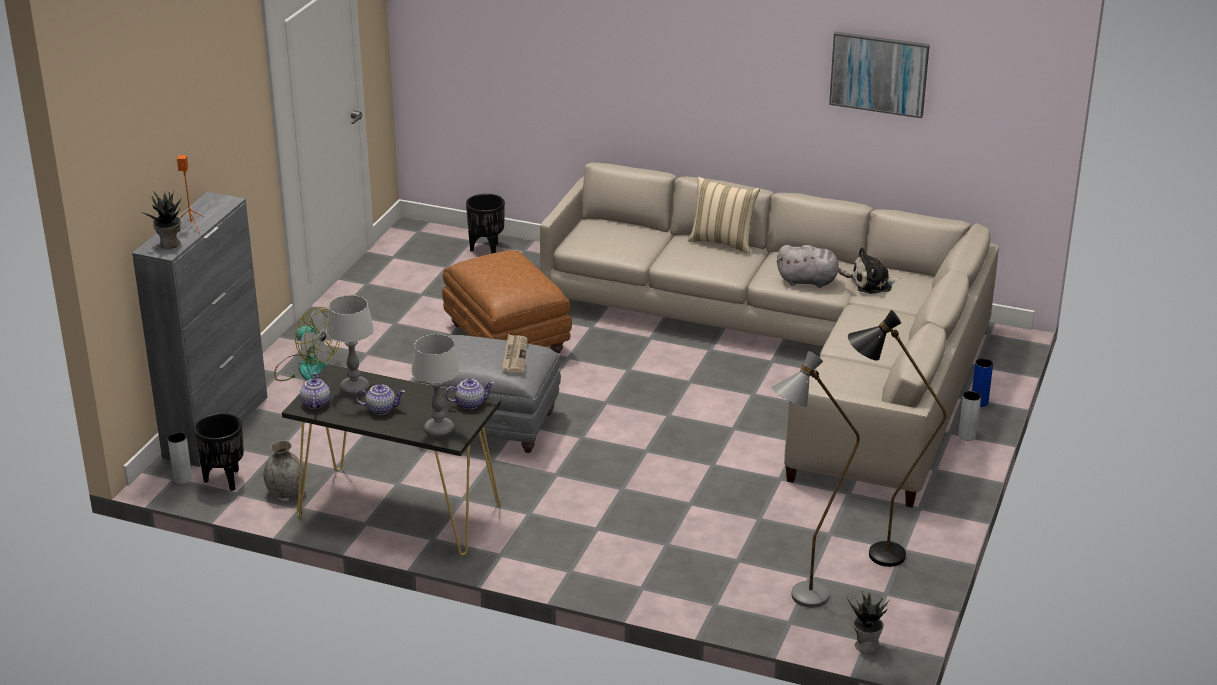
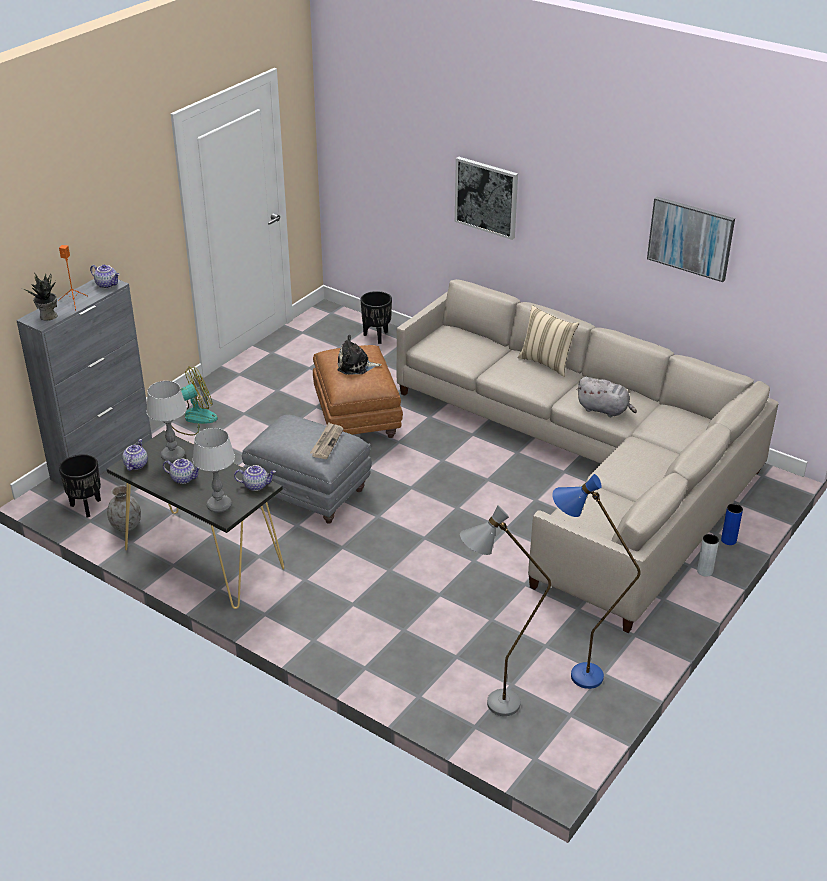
camera: 15 degrees right, 5 degrees up
(182, 479) = (56, 500): grey vase -> none
(220, 202) = (107, 284): none -> teapot
(306, 368) = (192, 419): fan -> fan turned 75 degrees counterclockwise
(622, 59) = (486, 197): none -> picture
(866, 645) = (532, 763): potted plant -> none
(873, 284) = (659, 420): plush toy -> plush toy (355, 366)
(873, 555) = (574, 674): black floor lamp -> blue floor lamp

